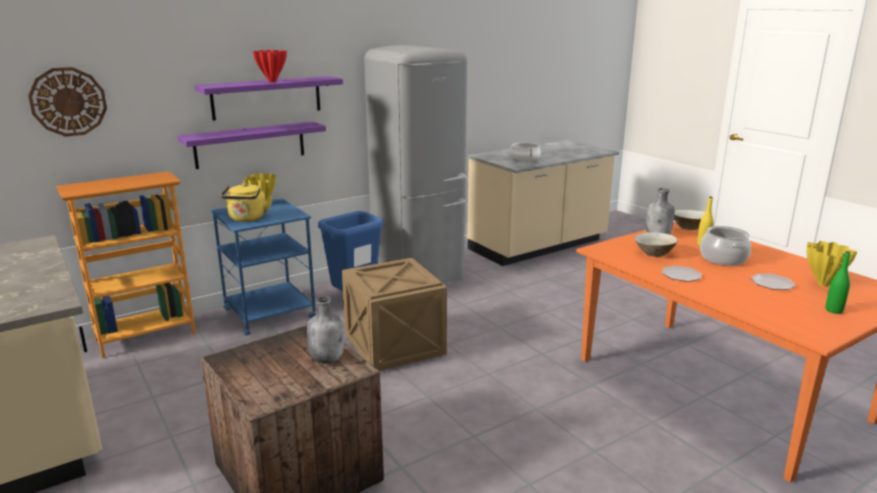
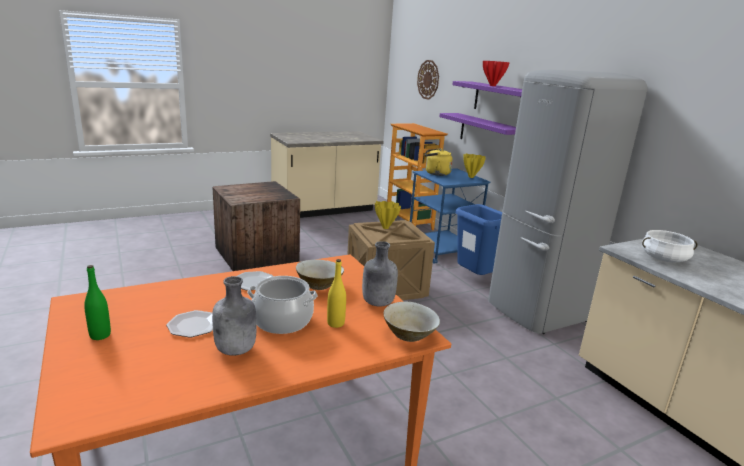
camera: 95 degrees right, 0 degrees up
(327, 359) = (253, 197): grey bottle -> grey bottle (236, 350)
(823, 284) = (159, 362): yellow vase -> yellow vase (386, 228)

